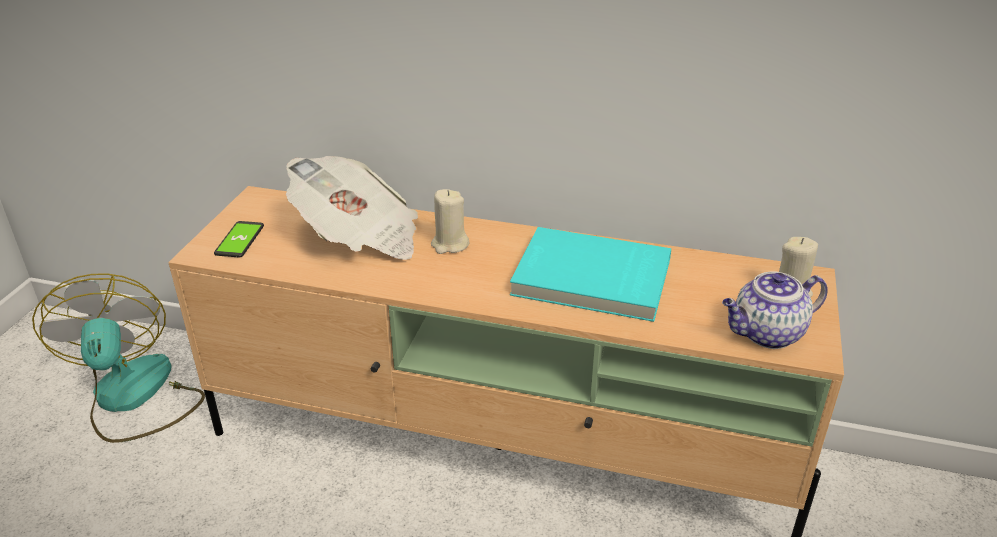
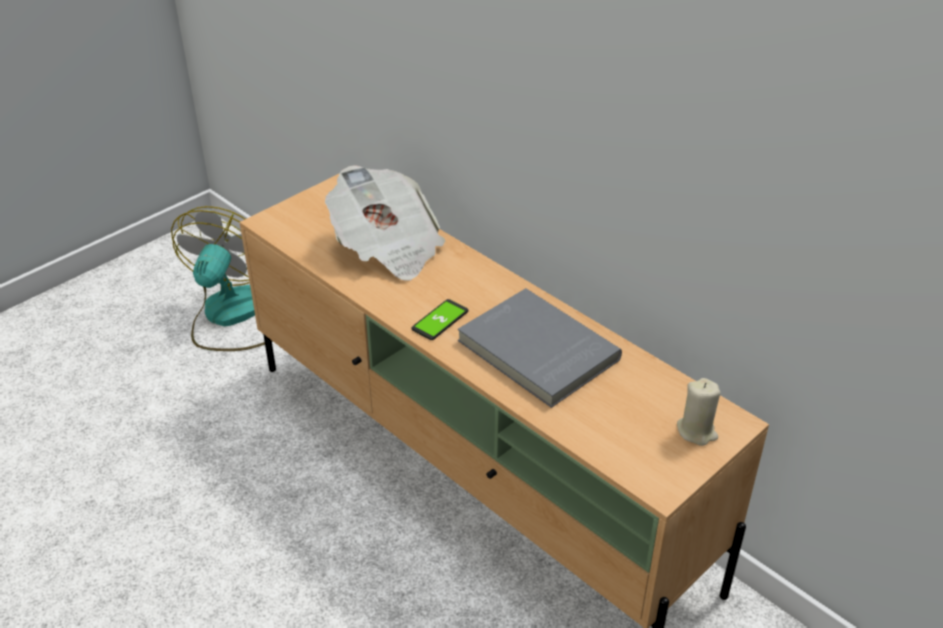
camera: 30 degrees right, 5 degrees up
(239, 240) = (300, 220): phone -> phone (440, 320)
(449, 244) = (450, 279): beige candle -> none
(591, 279) = (536, 351): turquoise book -> grey book
(766, 334) = (636, 456): teapot -> none

